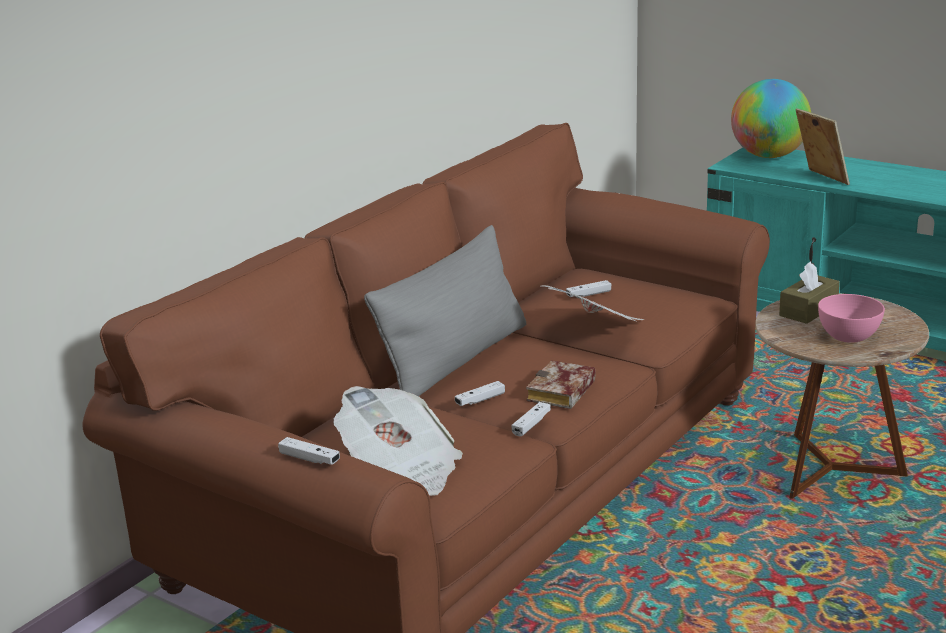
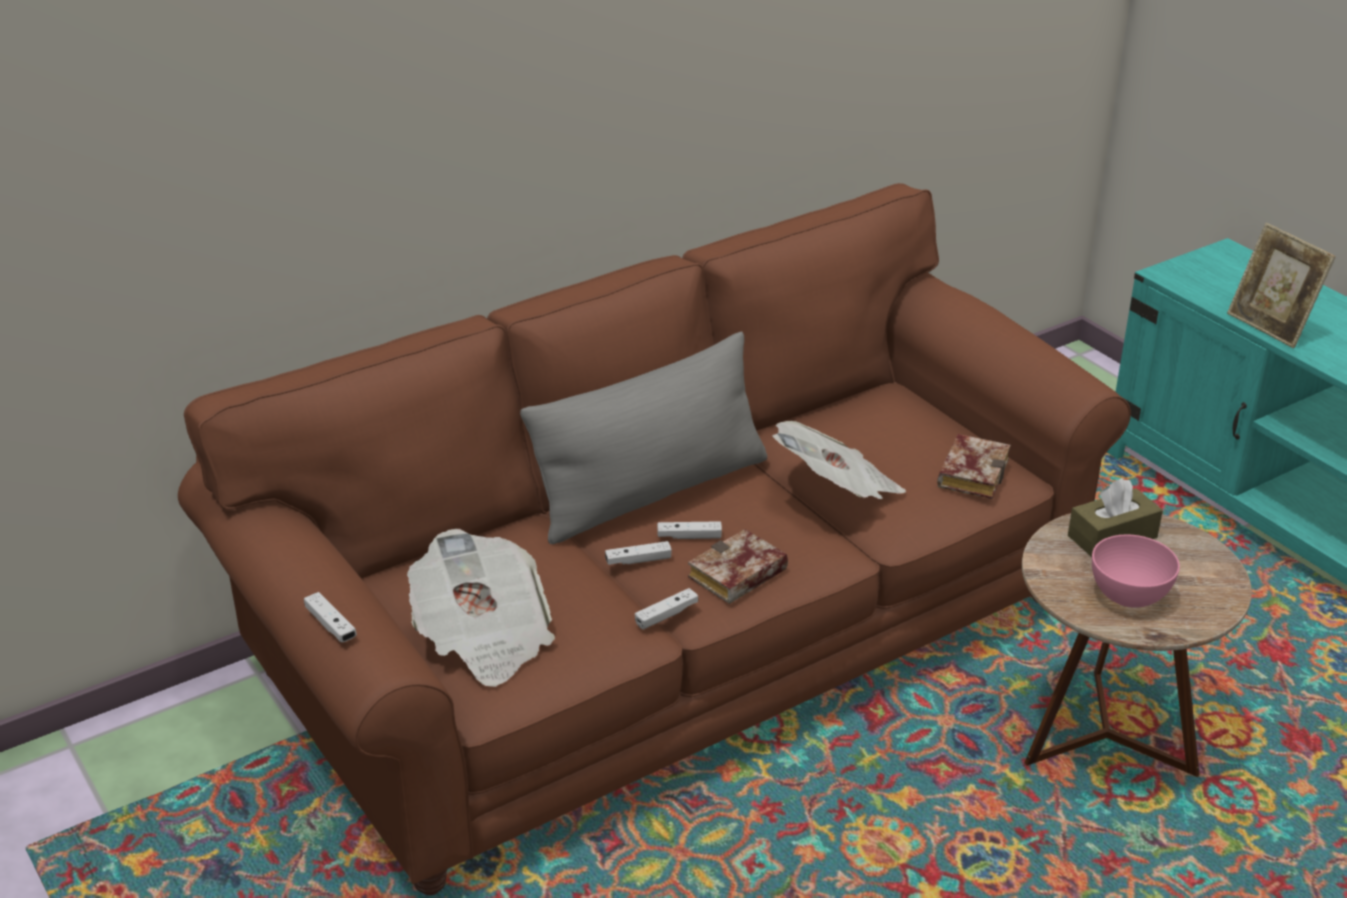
camera: 20 degrees right, 10 degrees up
(588, 294) = (869, 433): white game controller -> white game controller (689, 536)
(678, 300) = (971, 471): none -> book
(768, 156) = (1233, 268): globe -> none
(820, 179) = (1270, 327): picture frame -> picture frame turned 150 degrees clockwise

